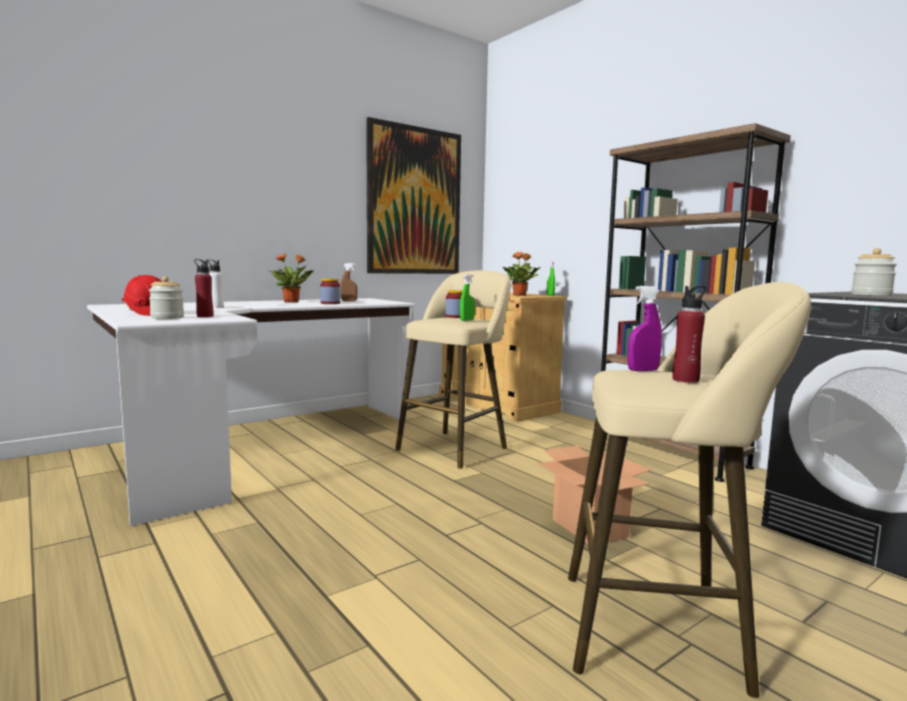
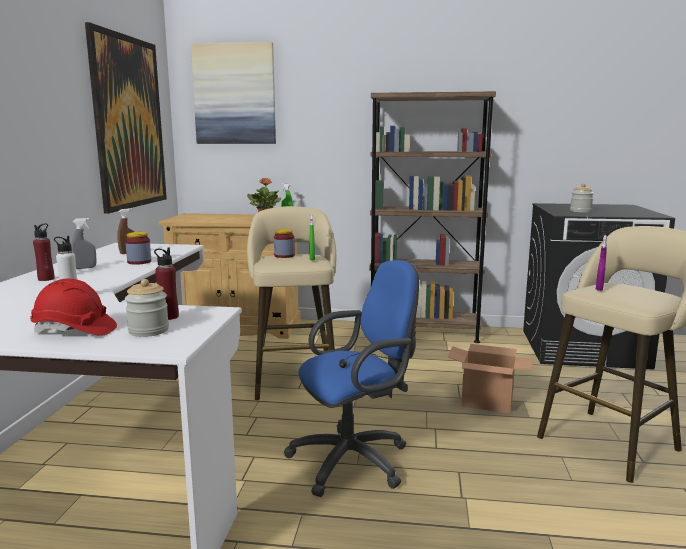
camera: 45 degrees left, 5 degrees up
(292, 302) = (85, 268): potted plant -> grey spray bottle
(365, 512) = (355, 460): none -> blue office chair
(527, 173) = (234, 94): none -> picture
(685, 380) = (638, 291): red bottle -> red bottle (46, 279)

